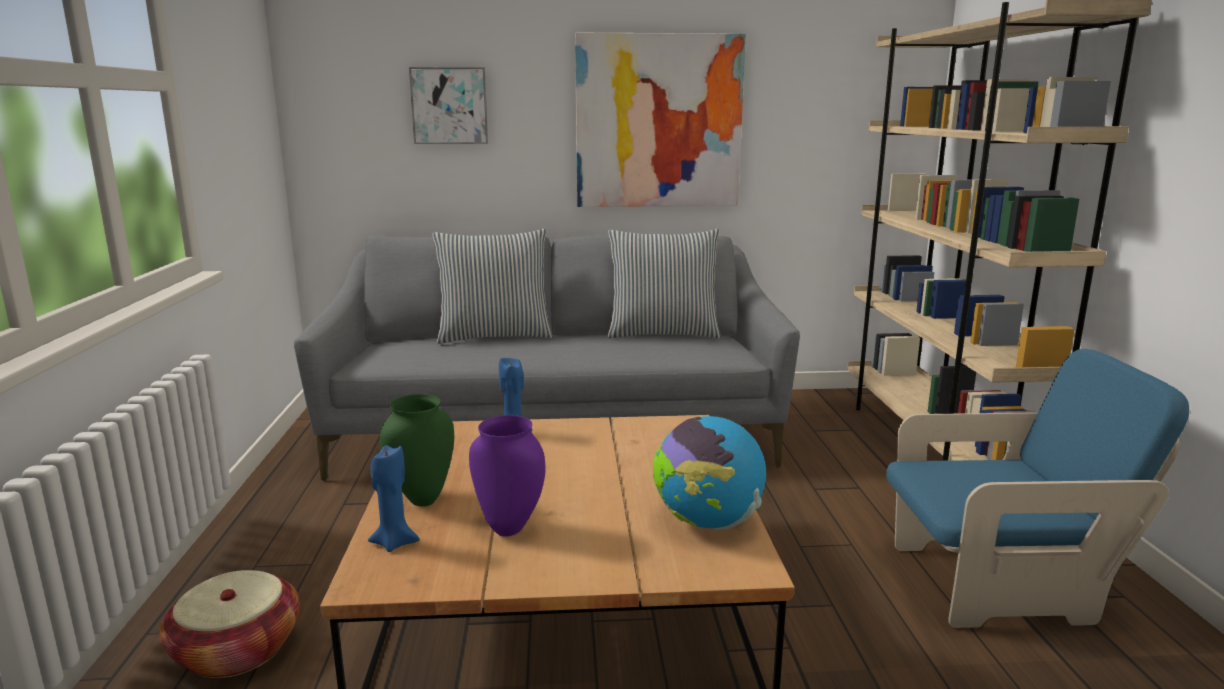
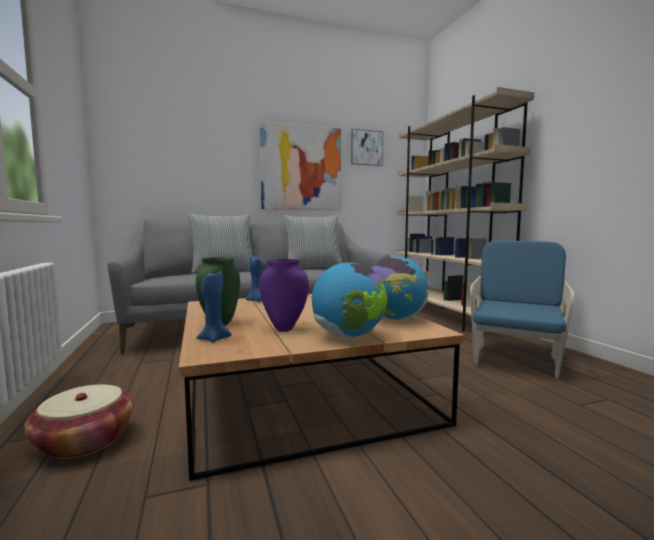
camera: 15 degrees left, 10 degrees down
(449, 106) = (192, 154): picture -> picture (366, 148)
(595, 565) = (348, 336): none -> globe
(999, 583) = (515, 358): blue armchair -> blue armchair turned 45 degrees counterclockwise

